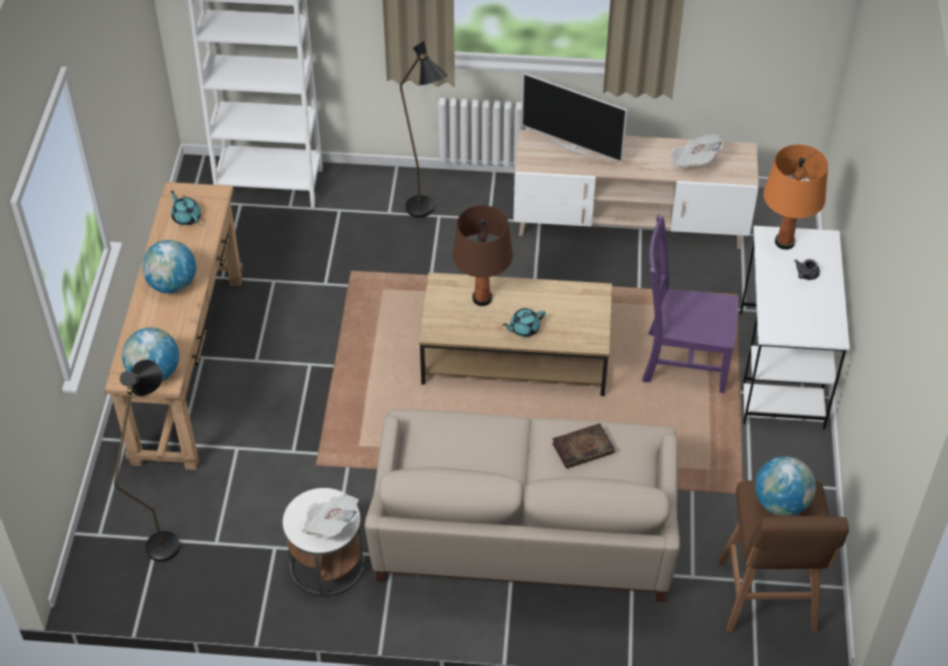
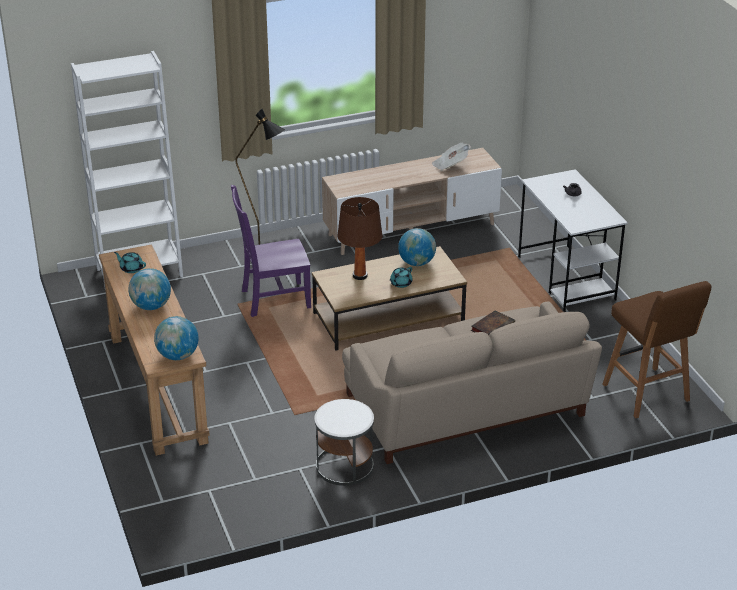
camera: 25 degrees left, 15 degrees down
(168, 536) = (216, 486): black floor lamp -> none
(330, 524) = (353, 417): newspaper -> none
(573, 147) = (366, 177): television -> none
(682, 361) = (501, 291): purple chair -> purple chair (273, 299)
(781, 503) = (647, 305): globe -> globe (417, 263)
(784, 242) = (547, 182): orange table lamp -> none

